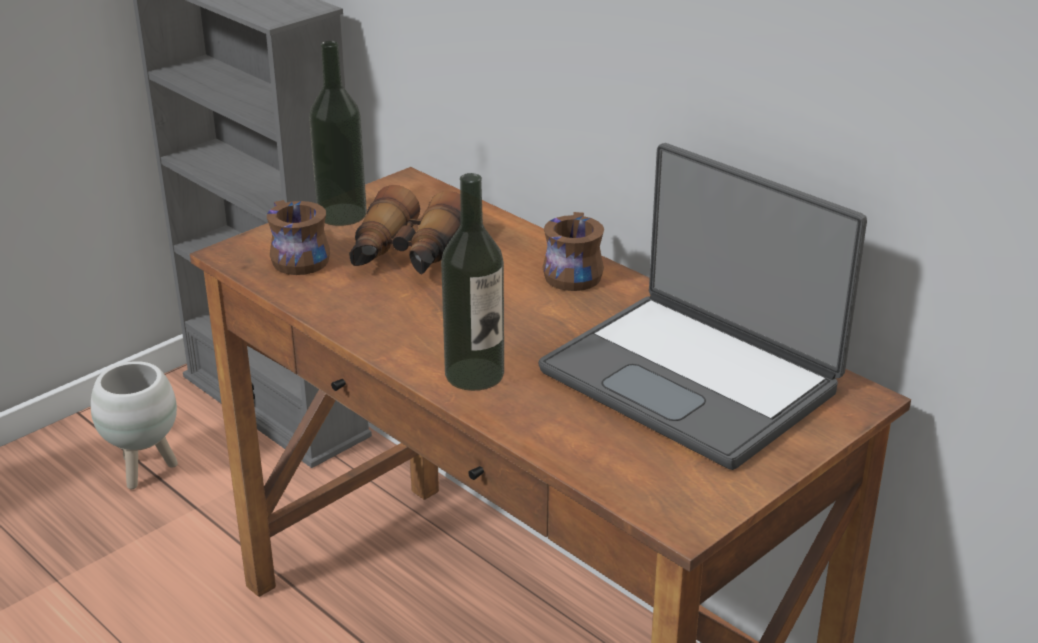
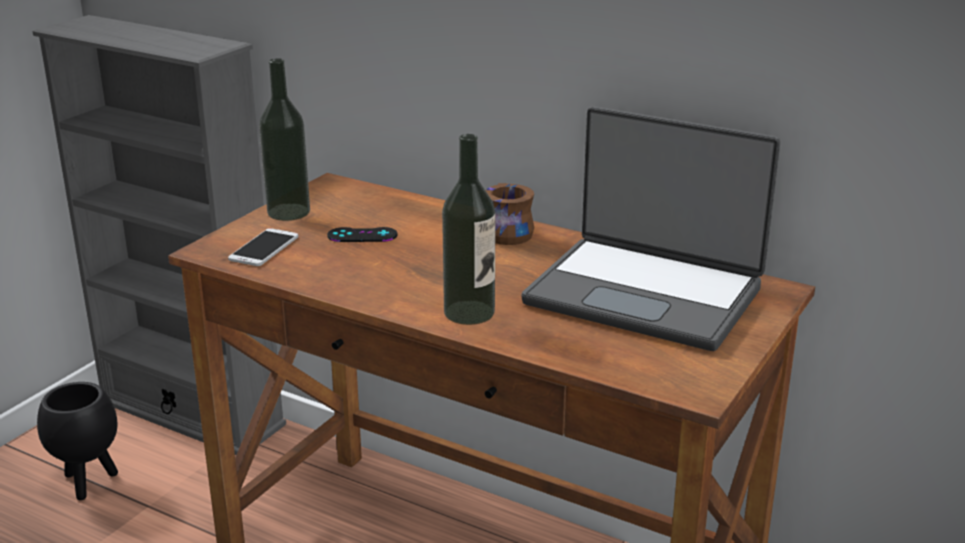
camera: 15 degrees left, 5 degrees down
(145, 470) = (88, 482): white planter -> black planter
(293, 258) = (264, 248): brown mug -> phone
(407, 255) = (362, 235): binoculars -> black game controller

